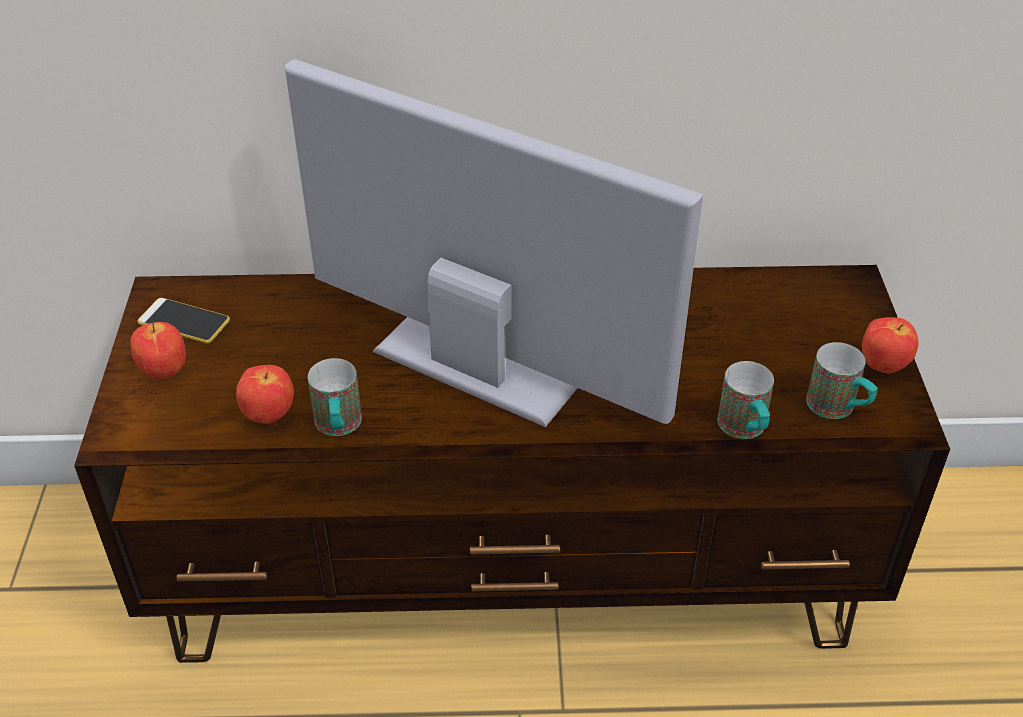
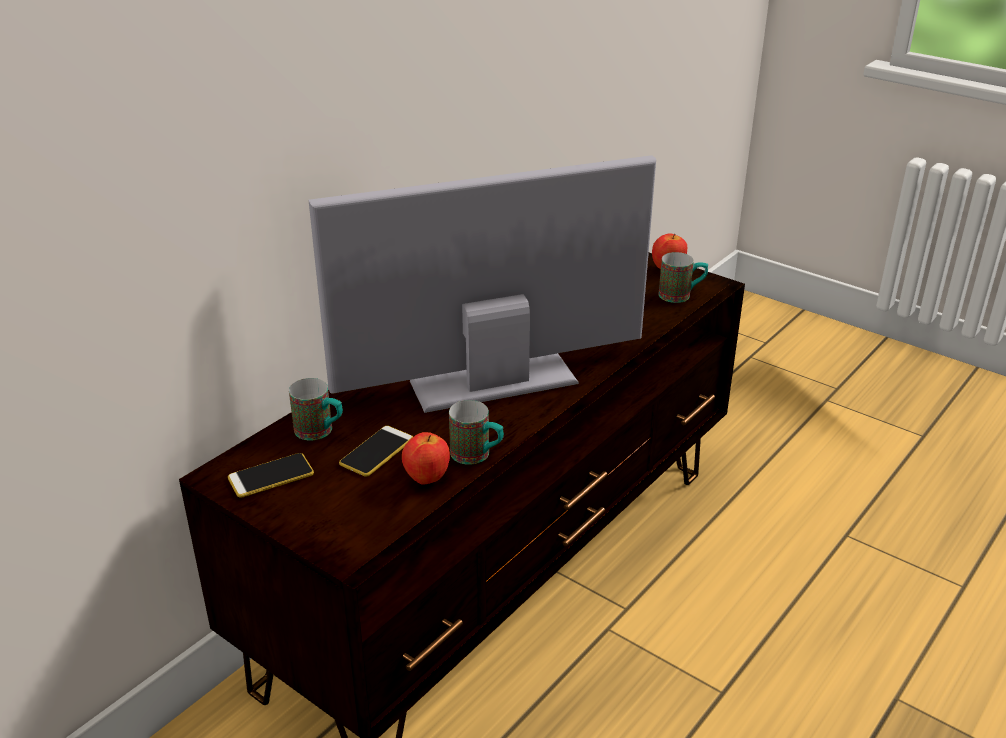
camera: 50 degrees left, 10 degrees down
(163, 372) = (313, 507): apple -> none
(279, 360) = (376, 451): none -> phone
(745, 430) = (662, 327): mug -> mug (320, 432)

